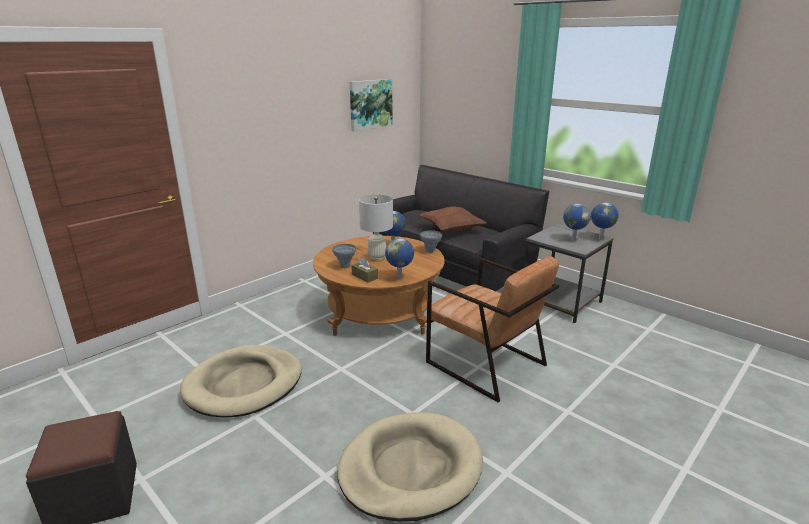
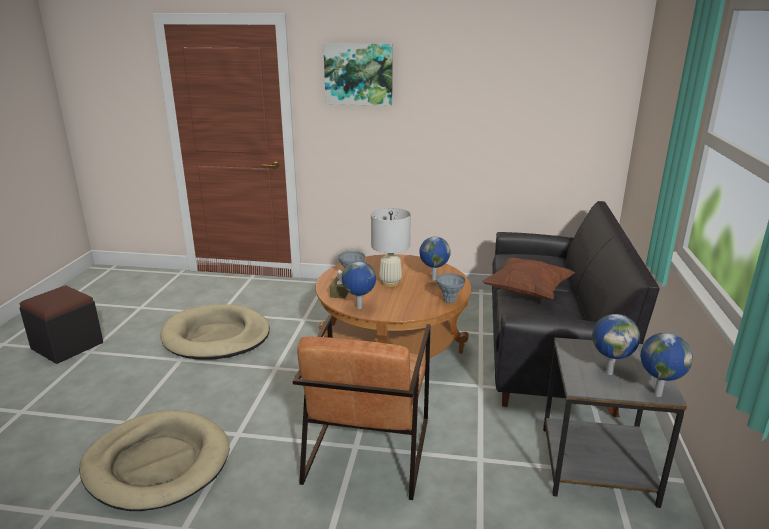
camera: 55 degrees right, 0 degrees up
(370, 104) = (535, 107): picture -> picture (358, 74)

